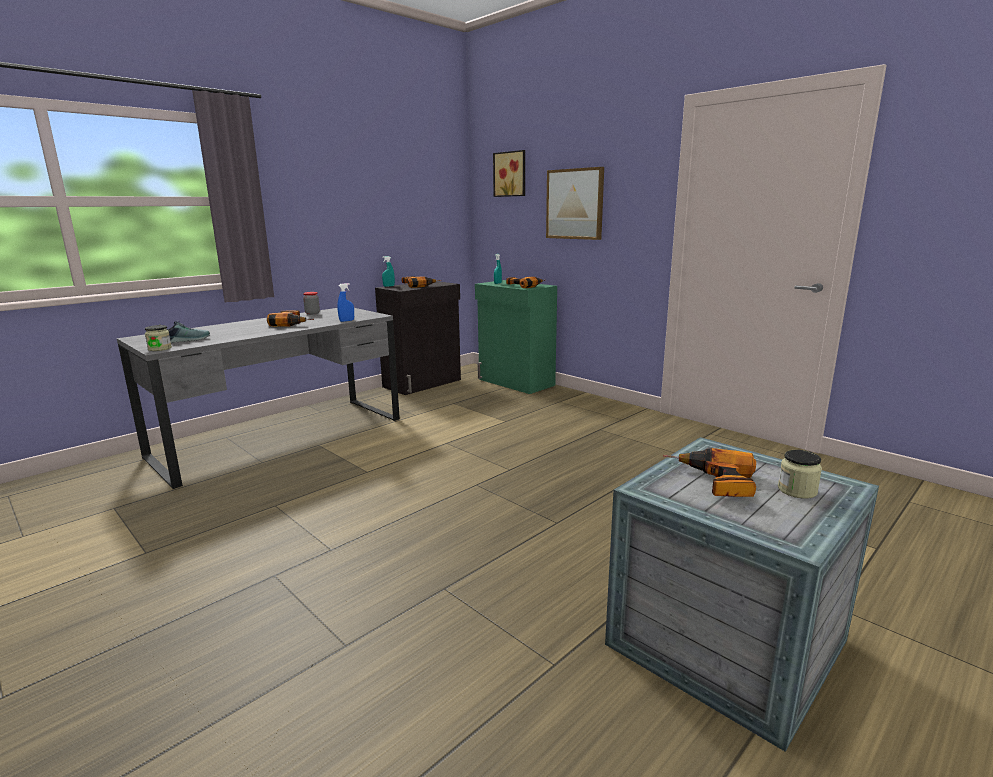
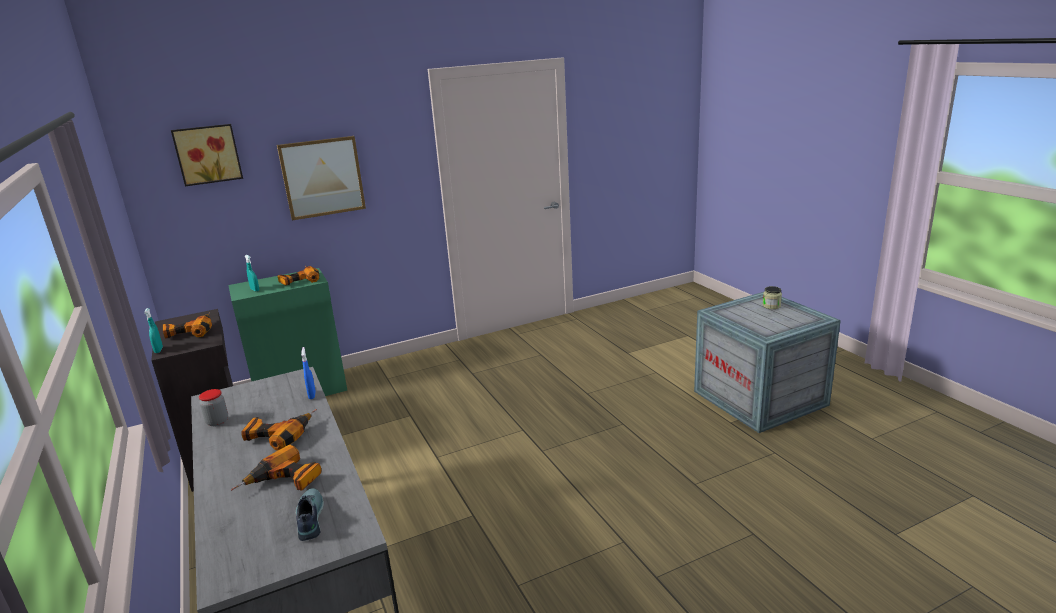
camera: 70 degrees left, 5 degrees up
(160, 348) = (352, 535): jar -> none
(714, 483) = (761, 320): power drill -> power drill (284, 482)

